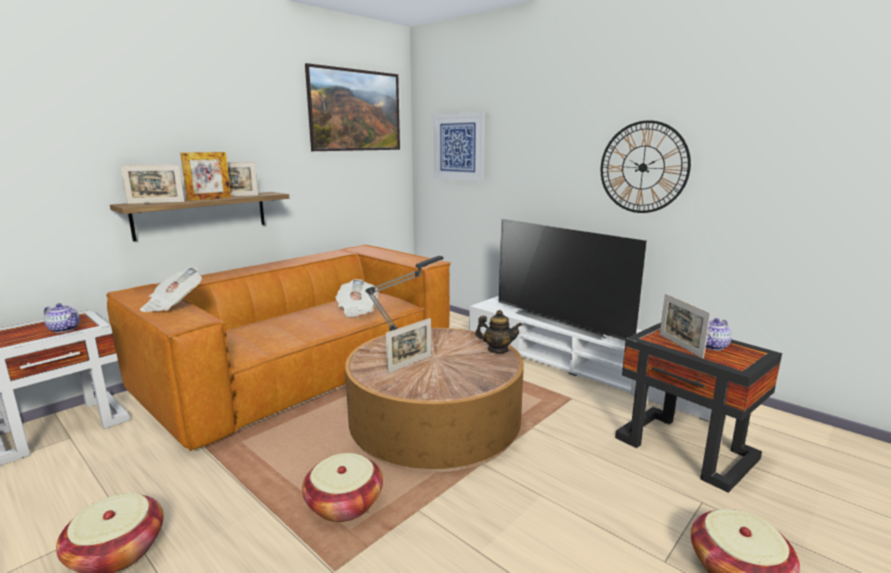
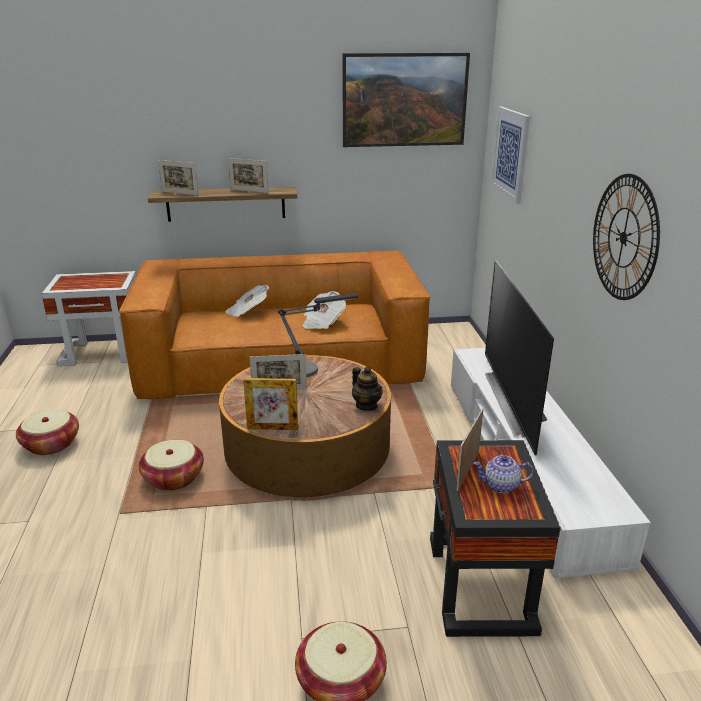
camera: 40 degrees right, 10 degrees up
(64, 329) = (102, 284): teapot -> none
(173, 305) = (158, 284): newspaper -> newspaper (247, 312)
(209, 199) = (223, 193): picture frame -> picture frame (272, 428)

